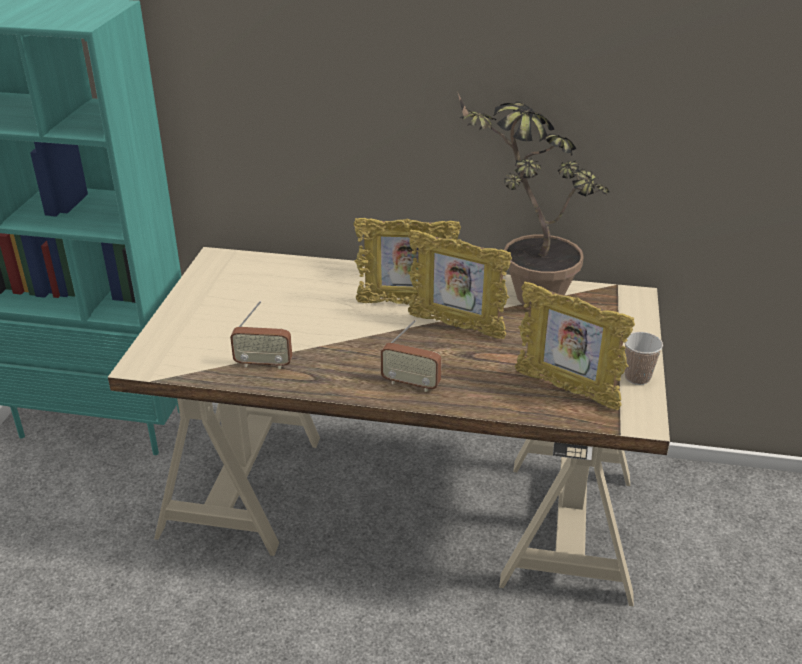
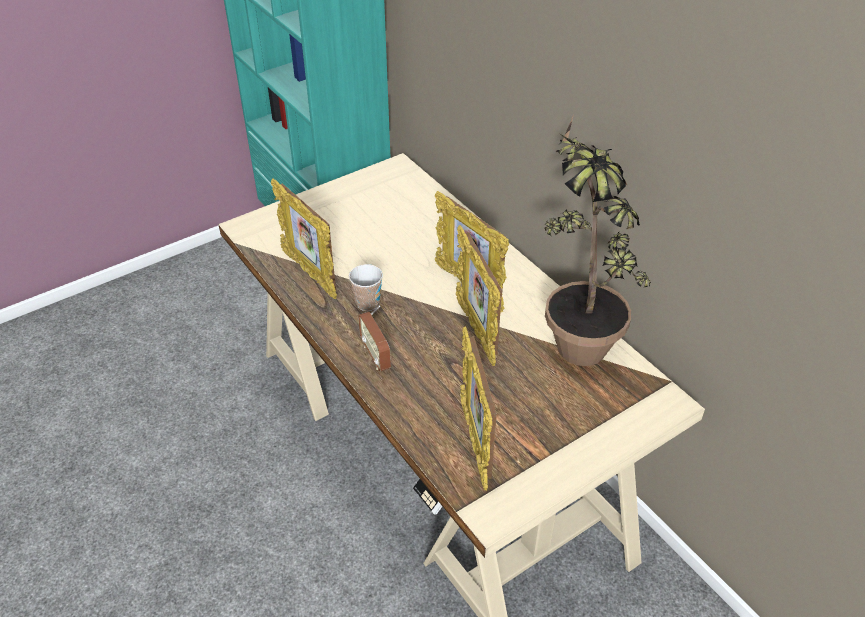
camera: 45 degrees right, 10 degrees up
(263, 364) = (310, 274): radio -> picture frame
(637, 377) = (548, 476): cup -> cup (367, 303)

